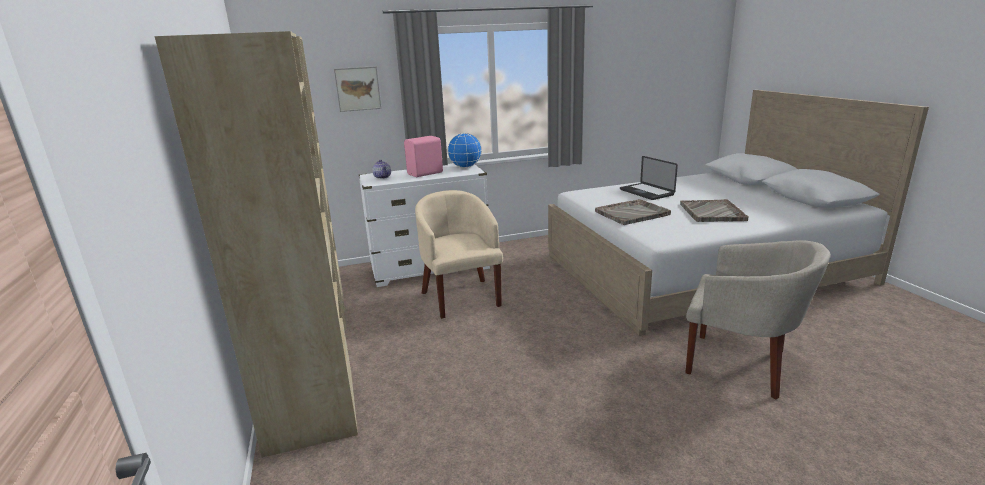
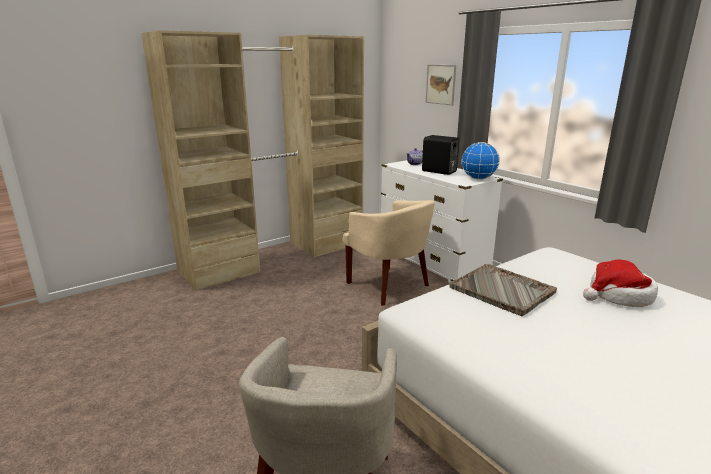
camera: 70 degrees right, 0 degrees up
(426, 173) = (439, 172): pink speaker -> black speaker
(461, 297) = (389, 286): beige armchair -> beige armchair turned 90 degrees clockwise
(646, 192) = (619, 296): laptop -> hat
(712, 212) = (574, 352): grey tray -> none

